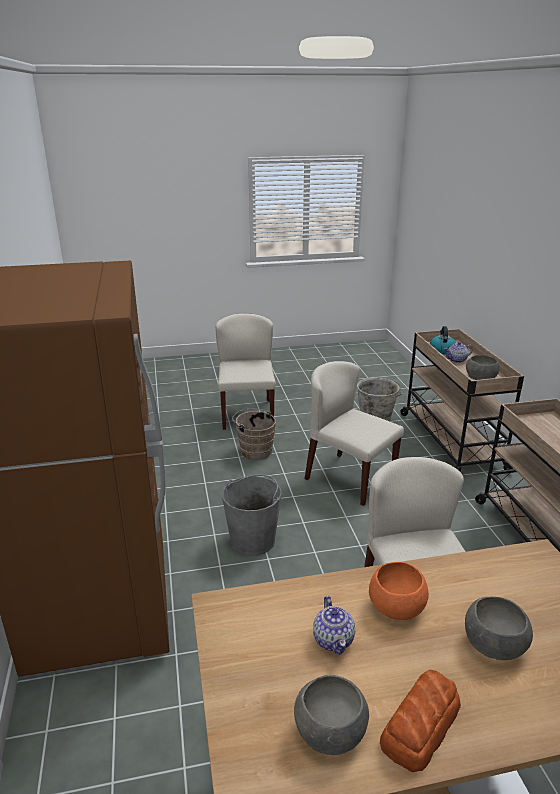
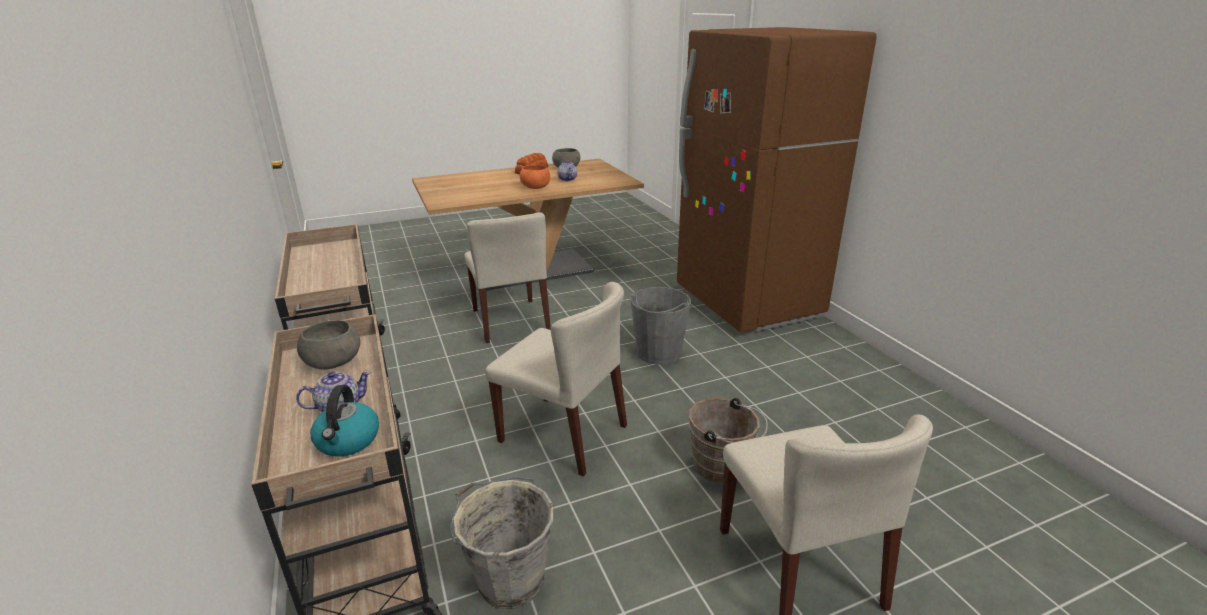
camera: 170 degrees right, 0 degrees up
(493, 644) = (491, 183): grey bowl -> none

